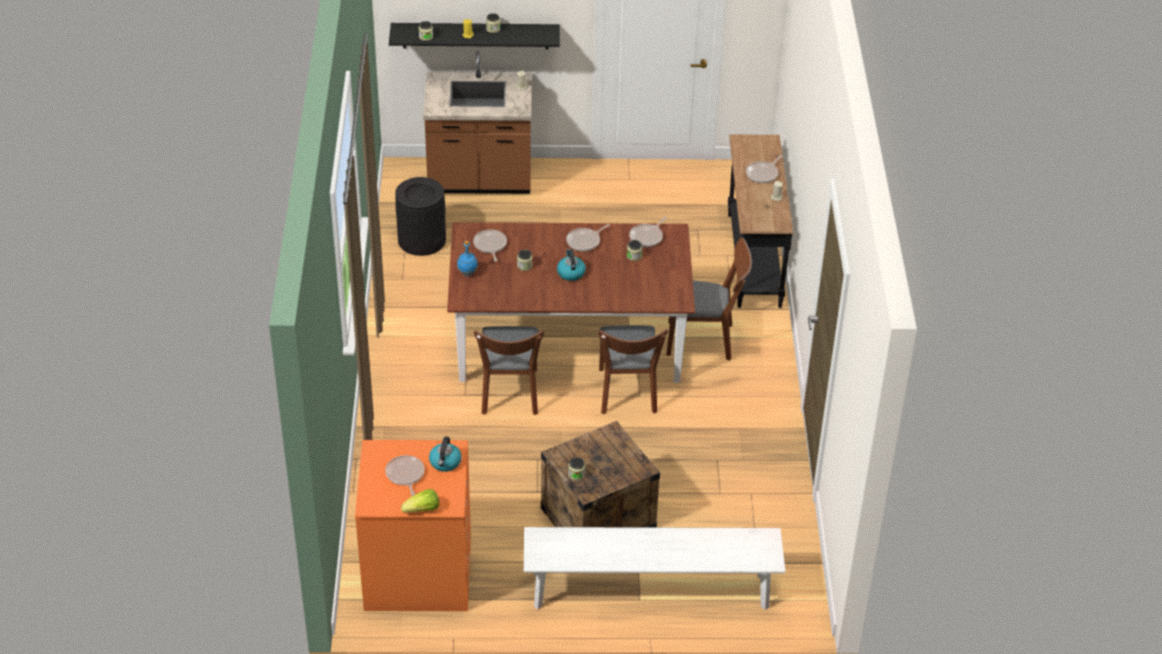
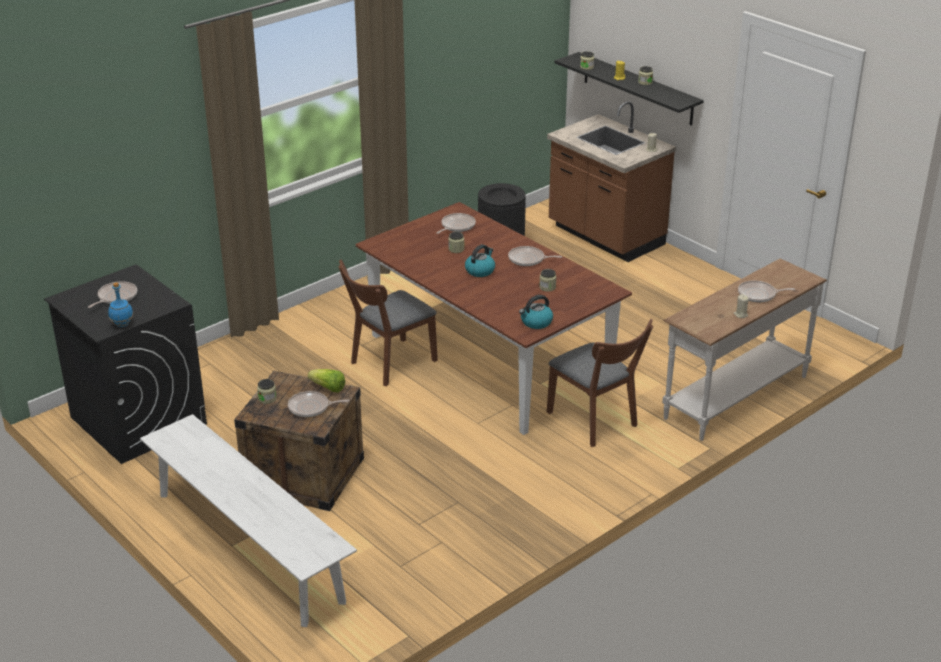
camera: 50 degrees right, 10 degrees down
(417, 573) = (137, 420): orange washing machine -> black washing machine
(422, 510) = (83, 321): lettuce -> lettuce (328, 388)
(445, 463) = (151, 306): kettle -> kettle (536, 322)
(467, 273) = (409, 232): blue bottle -> blue bottle (122, 324)
(627, 395) = (470, 416): brown chair -> none
(647, 237) = (581, 282): frying pan -> frying pan (311, 407)
(752, 260) = (734, 396): black console table -> white console table

